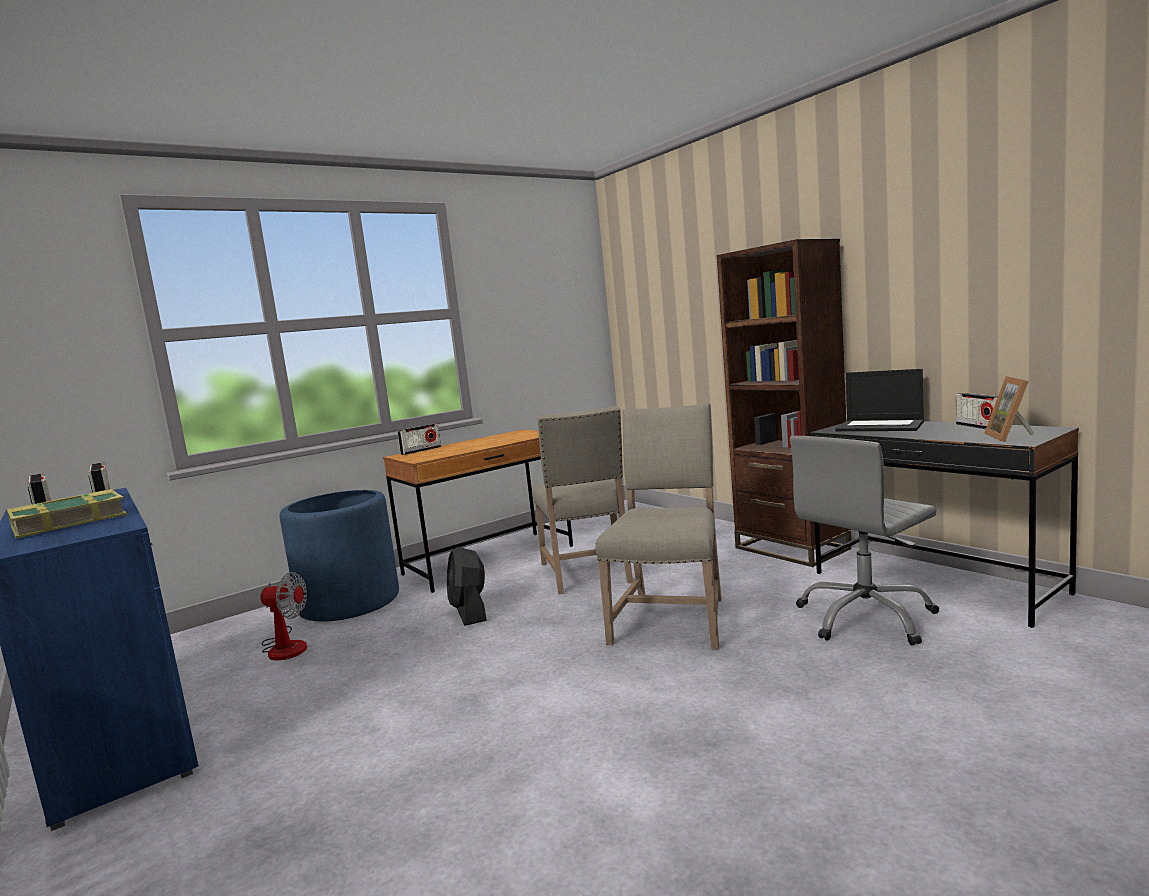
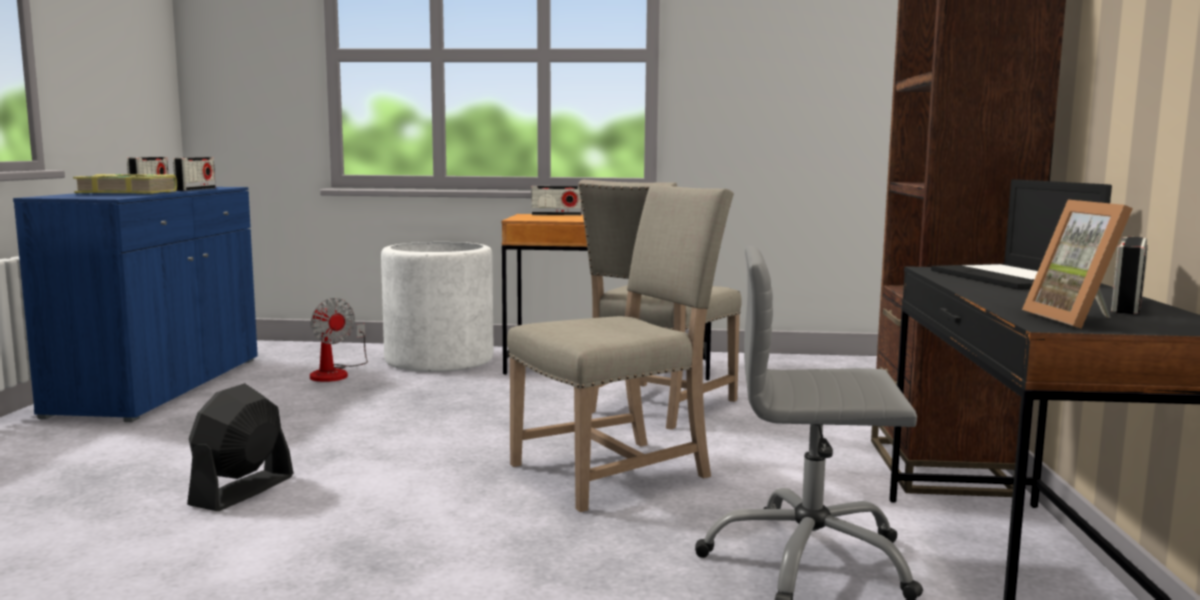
camera: 40 degrees right, 0 degrees up
(349, 602) = (439, 360): blue planter -> white planter
(469, 612) = (489, 398): black fan -> black fan (242, 491)
(1012, 437) = (1079, 319): picture frame -> picture frame turned 60 degrees counterclockwise

